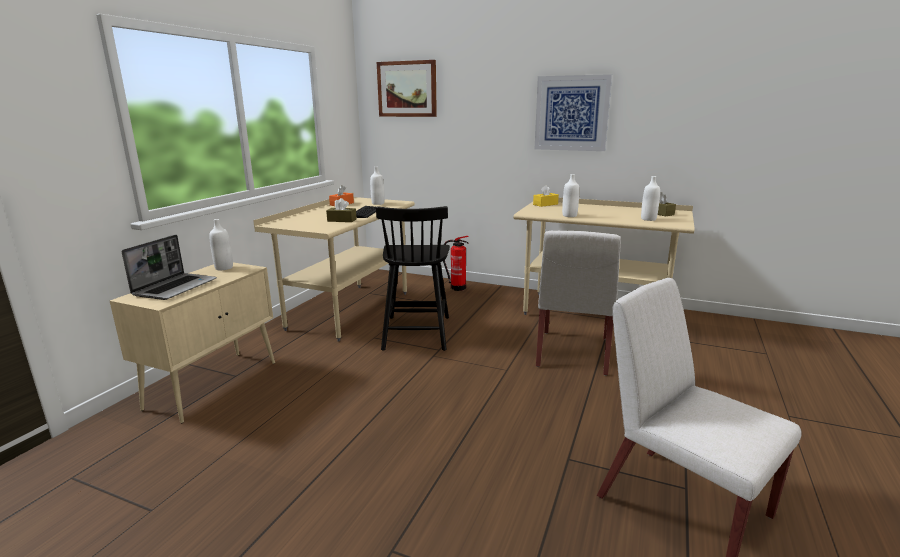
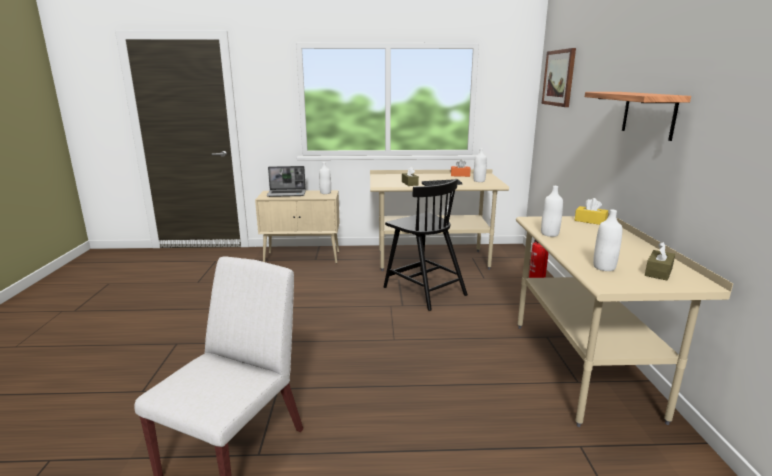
camera: 65 degrees right, 0 degrees up
(416, 332) = (423, 290): black chair -> black chair turned 105 degrees counterclockwise
(571, 113) = (648, 114): picture -> shelf
(573, 353) = (459, 367): white chair -> none

